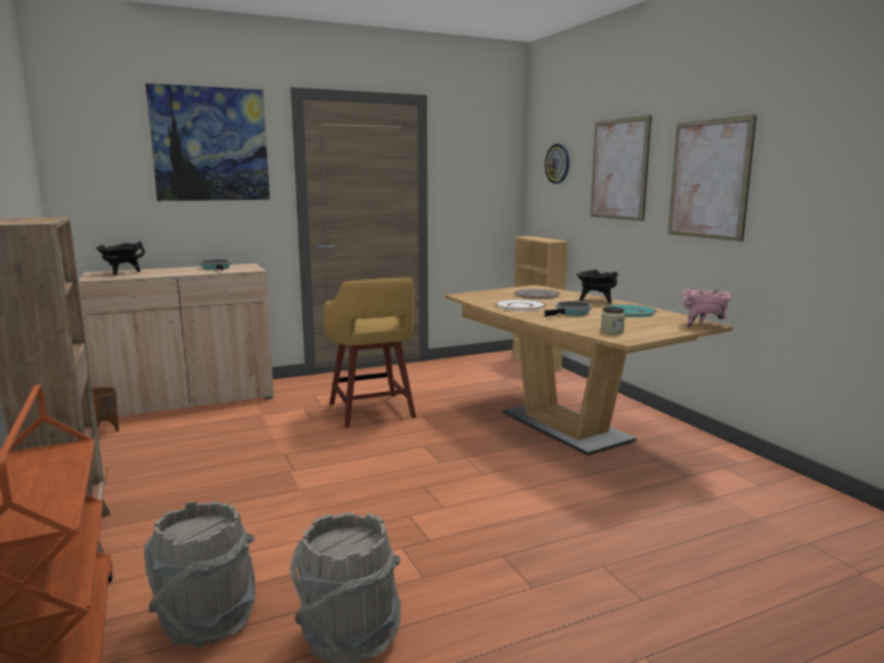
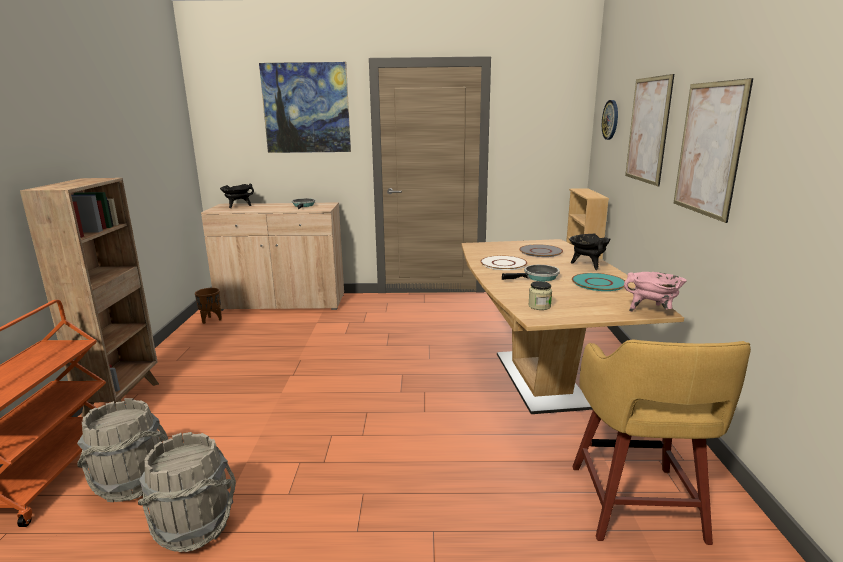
camera: 25 degrees right, 5 degrees up
(372, 411) = (394, 334): yellow stool -> yellow stool (636, 506)

